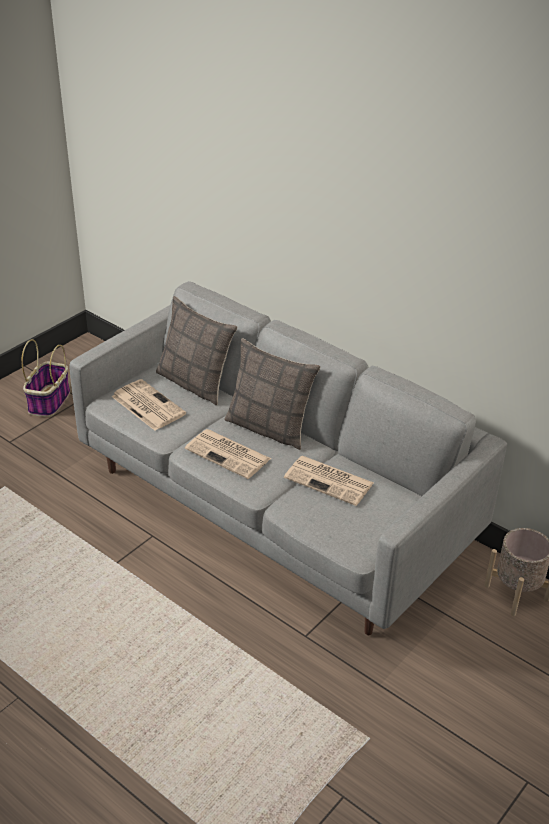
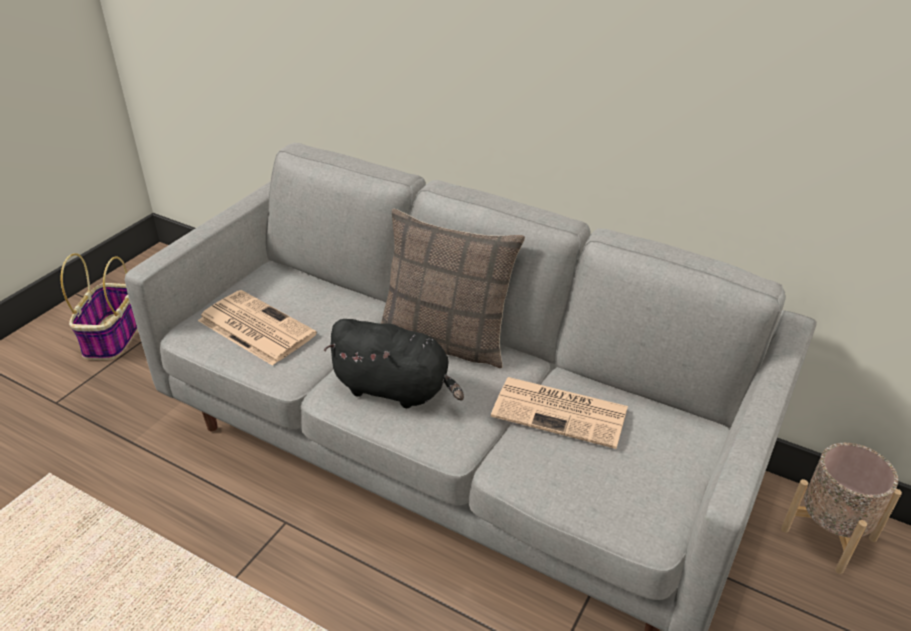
camera: 10 degrees left, 0 degrees up
(195, 383) = (322, 287): pillow -> none
(229, 454) = (395, 389): newspaper -> black plush toy

